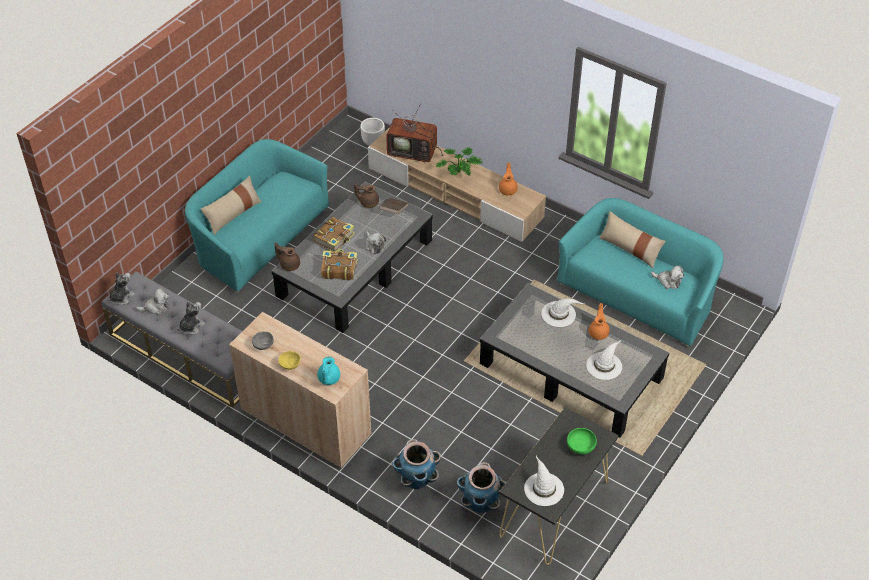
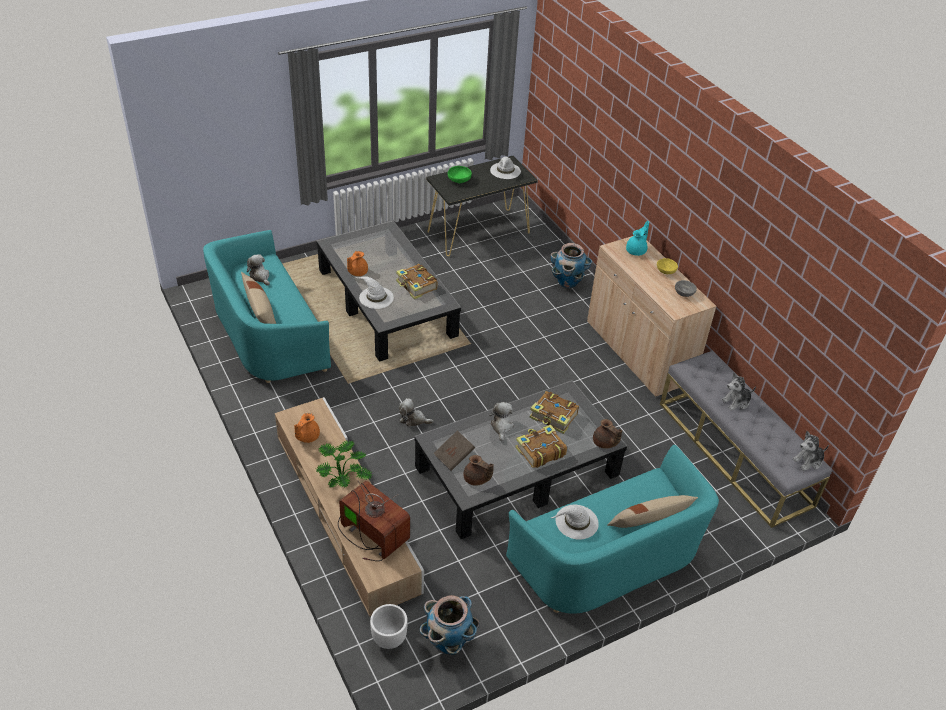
camera: 155 degrees left, 5 degrees down
(156, 307) = (770, 435): plush toy -> plush toy (413, 419)
(481, 504) = (529, 253): planter -> planter (448, 642)
(534, 341) = (416, 286): none -> book
(604, 365) = (376, 251): white hat -> white hat (576, 522)

